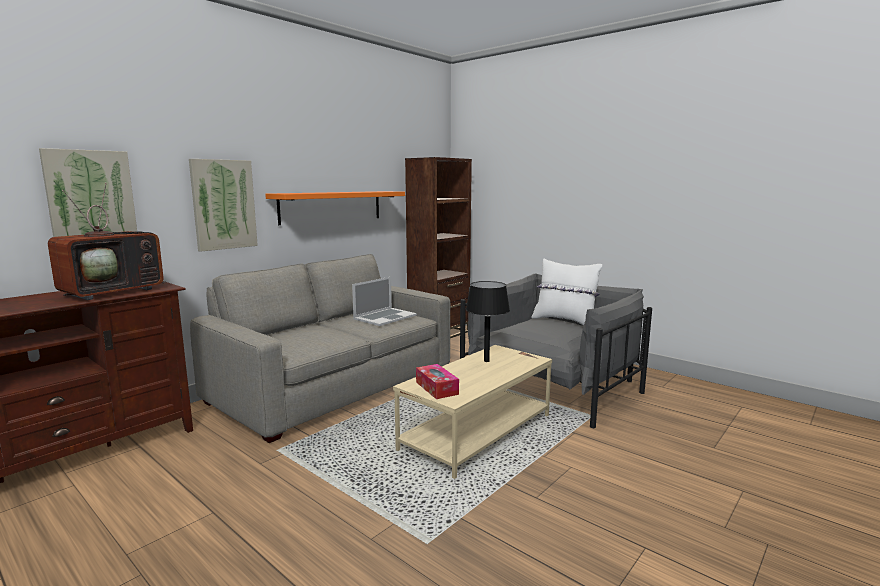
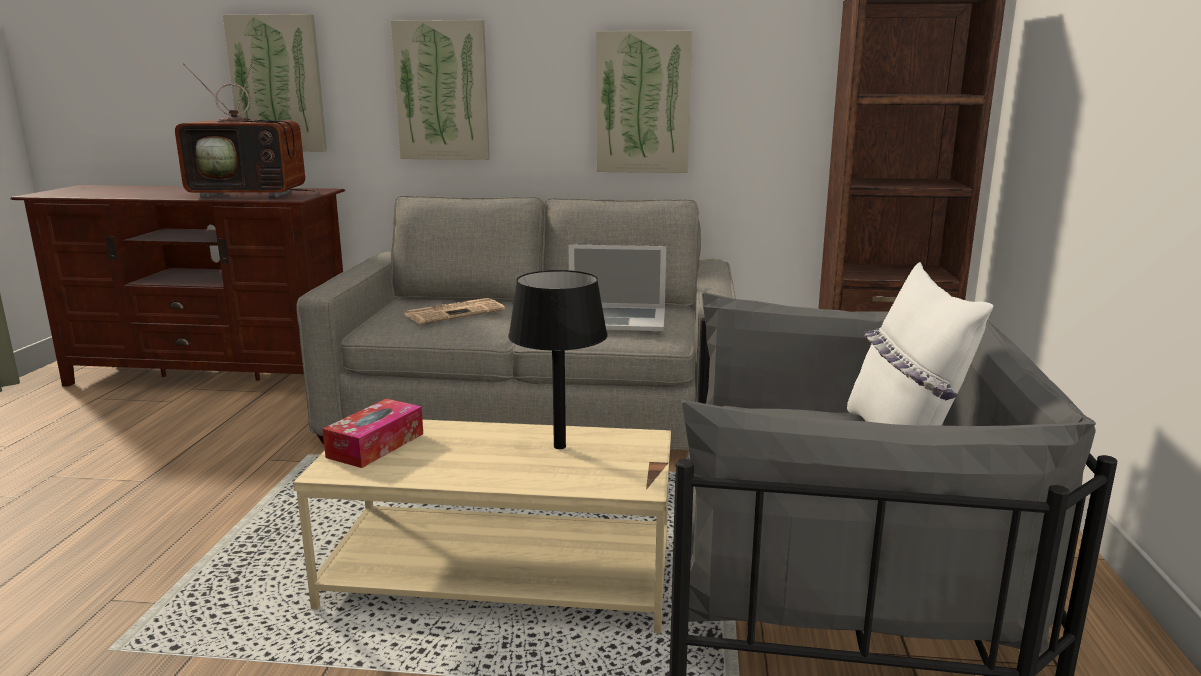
camera: 55 degrees right, 5 degrees up
(310, 335) = (455, 312): none -> newspaper
(332, 206) = (643, 103): orange shelf -> picture

